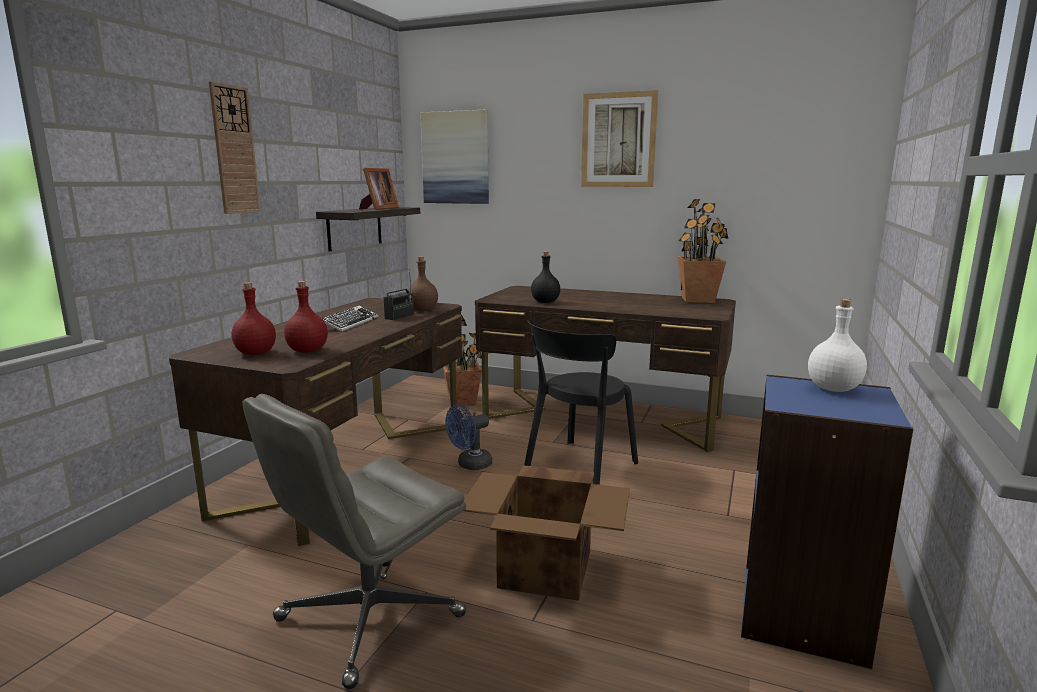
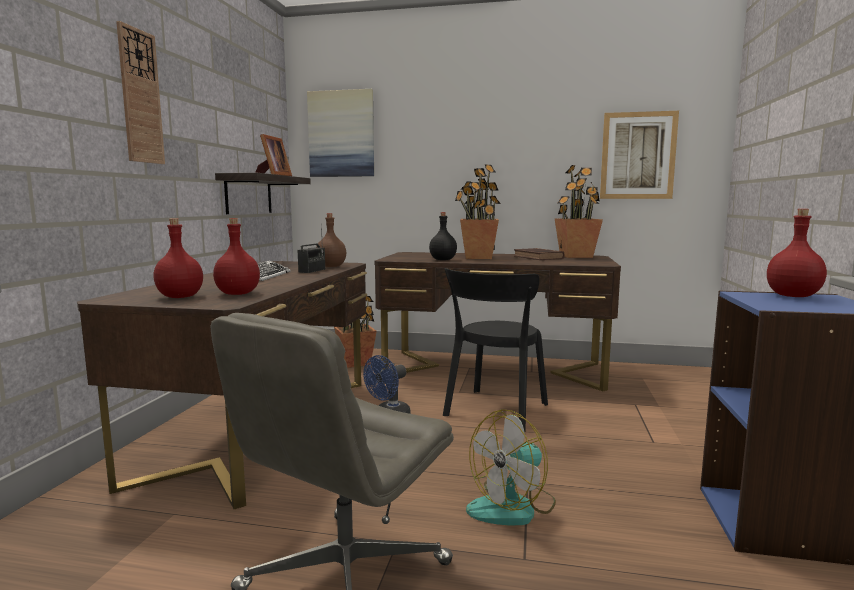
camera: 10 degrees left, 5 degrees down
(547, 569) = (513, 507): cardboard box -> fan
(586, 299) = (478, 257): none -> potted plant
(618, 140) = (497, 116): picture -> picture (638, 156)
(653, 301) = (539, 257): none -> brown book
(834, 388) = (793, 296): white bottle -> red bottle

